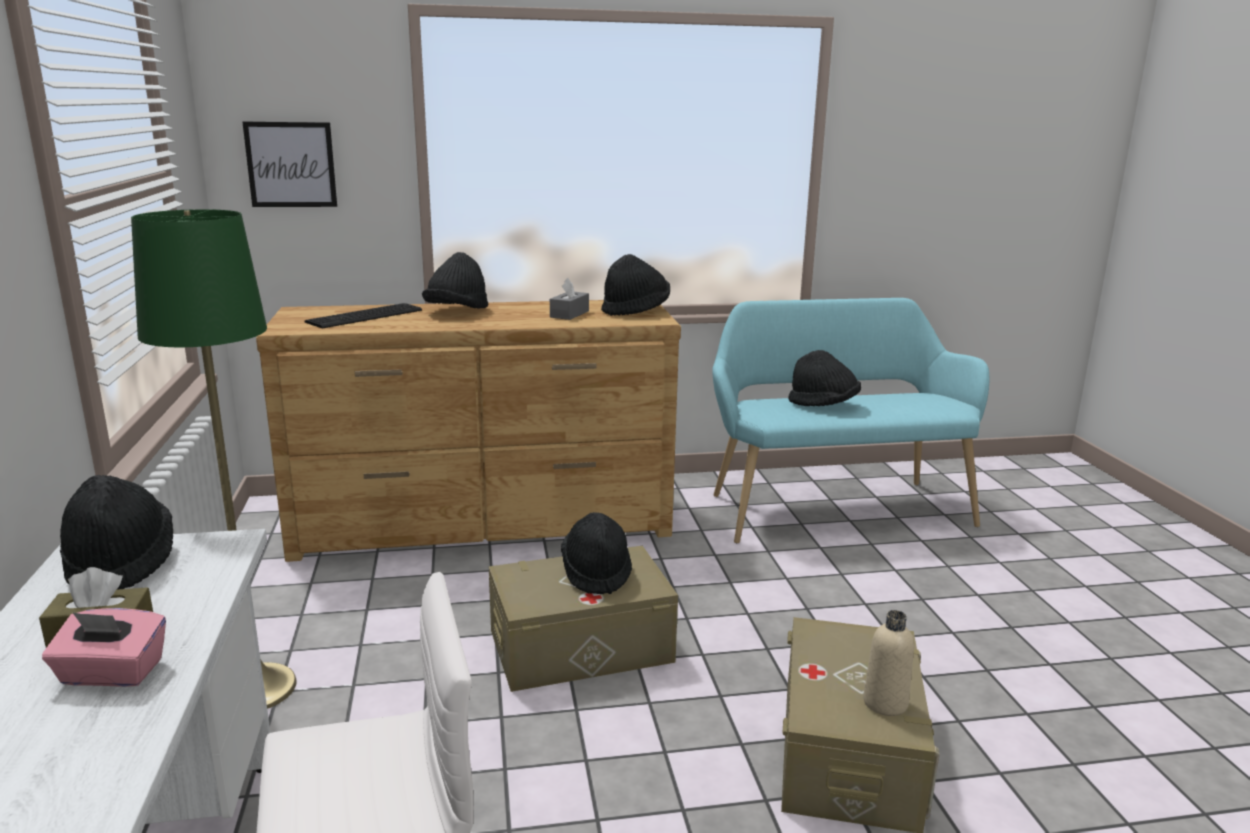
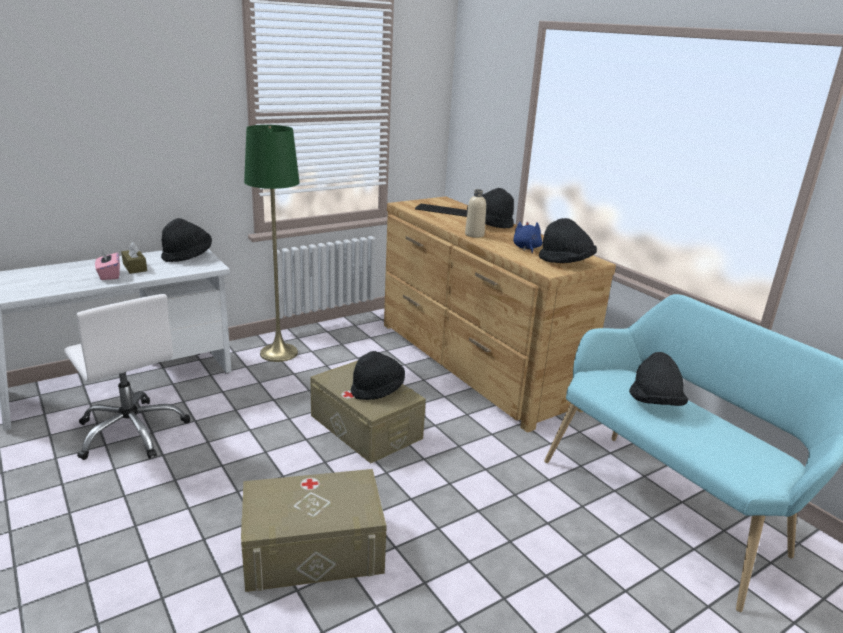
camera: 65 degrees right, 5 degrees up
(291, 164) = (478, 117): picture -> none
(569, 314) = (526, 248): grey tissue box -> blue plush toy
(885, 703) = (285, 516): beige bottle -> beige bottle (474, 235)

